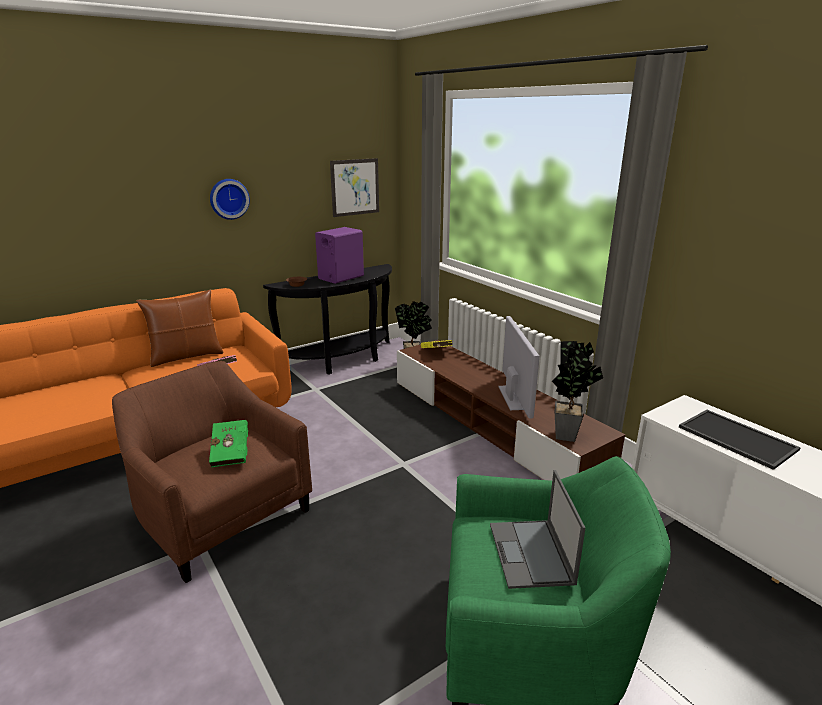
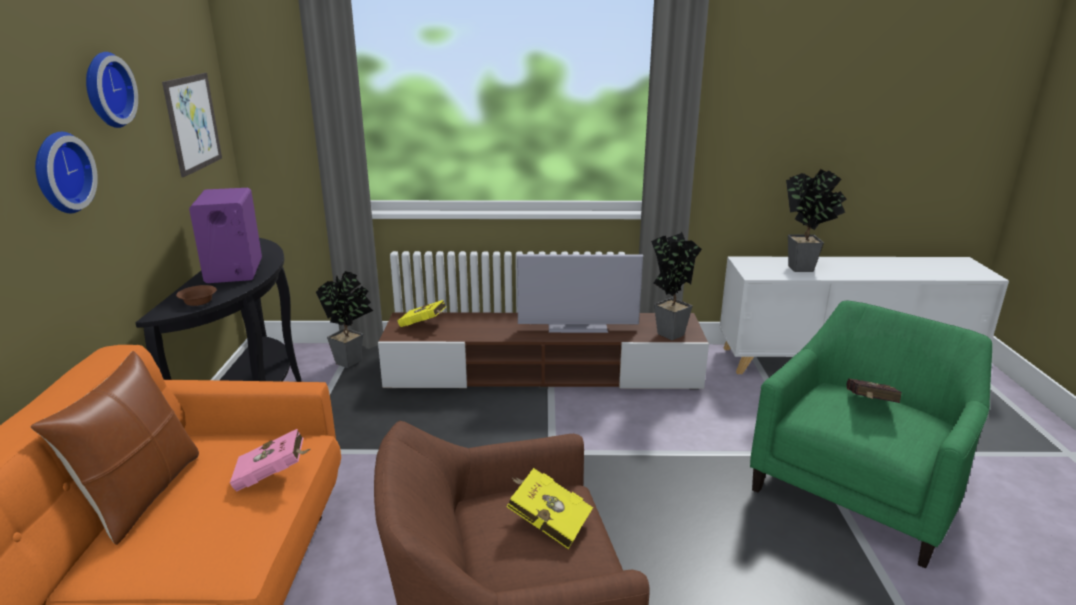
camera: 55 degrees left, 0 degrees up
(232, 453) = (547, 522): green book -> yellow book
(276, 161) = (105, 90): none -> wall clock
(512, 397) = (577, 328): television -> television turned 150 degrees clockwise
(531, 554) = (869, 405): laptop -> red book
(735, 438) = (805, 269): tray -> potted plant

